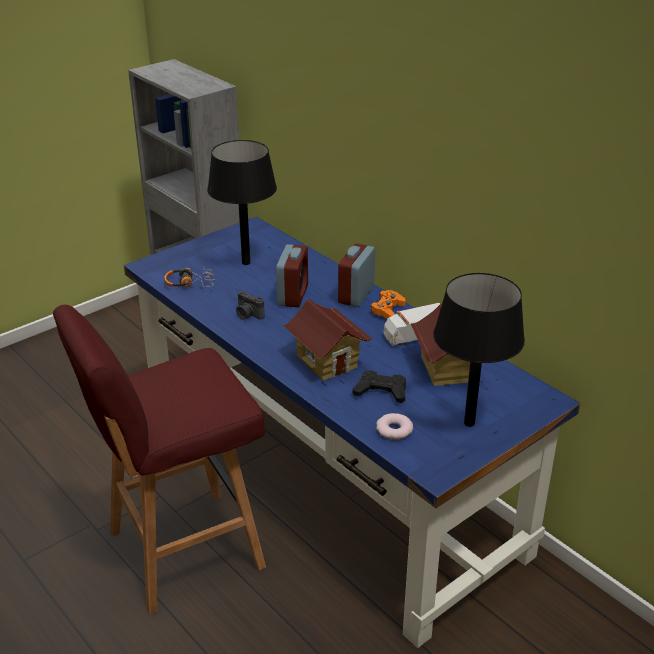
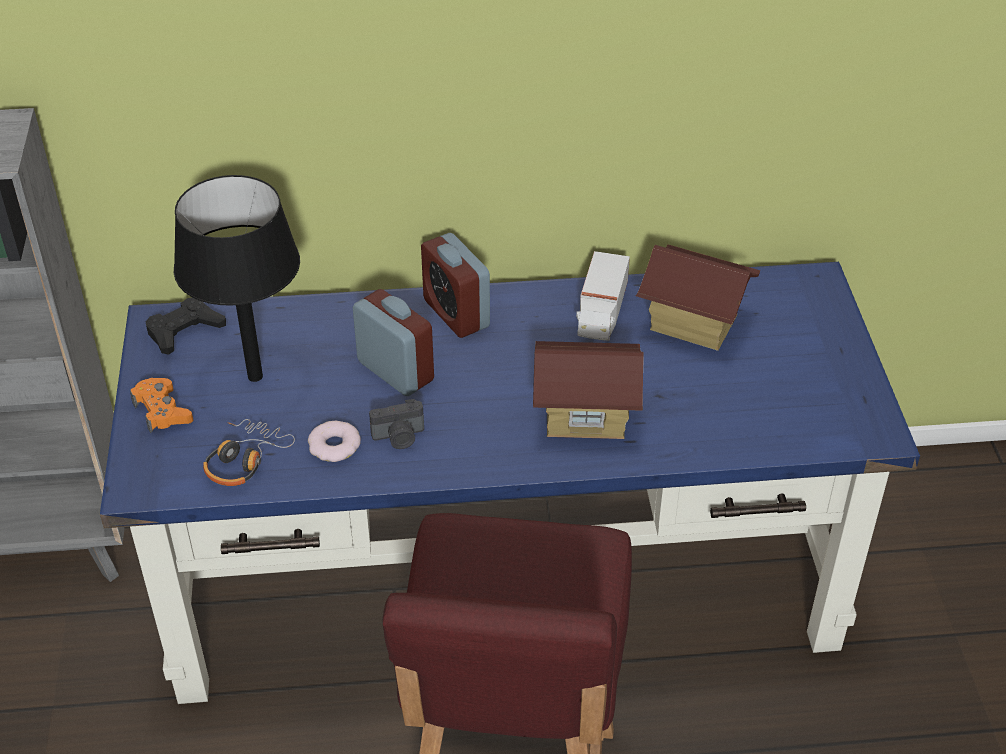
camera: 55 degrees left, 10 degrees up
(381, 391) = (690, 399): black game controller -> black game controller (184, 331)
(387, 310) = (521, 305): orange game controller -> orange game controller (162, 411)
(394, 430) = (776, 427): donut -> donut (334, 446)
(469, 423) = (810, 361): black table lamp -> none

